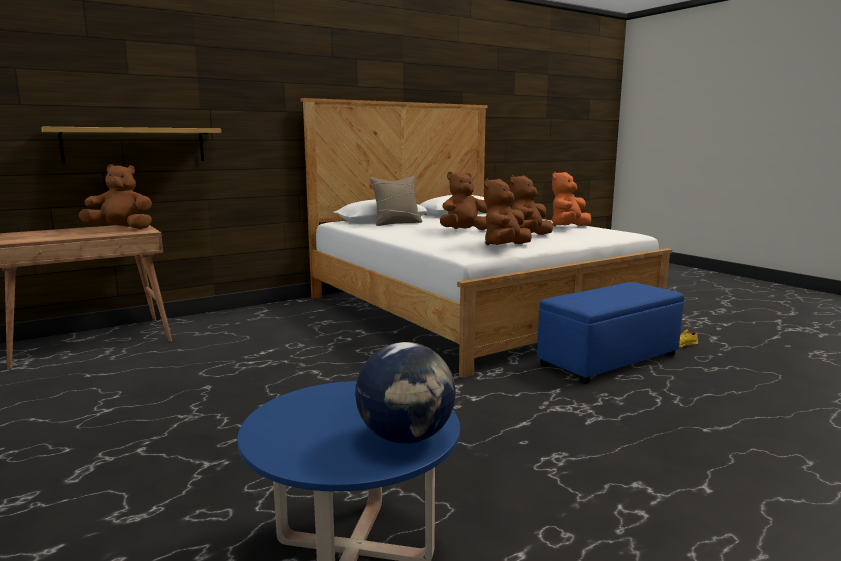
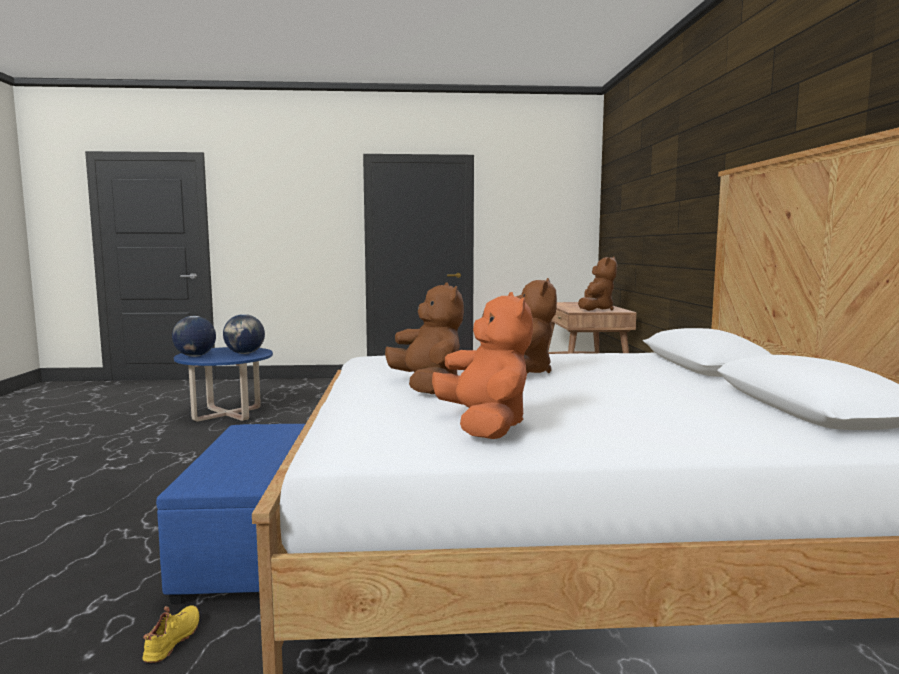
camera: 120 degrees right, 5 degrees down
(135, 145) = (645, 240): shelf -> none
(331, 405) = (244, 353): none -> globe
(396, 223) = (657, 366): beige pillow -> none
(505, 247) = (377, 367): brown plush toy -> none

